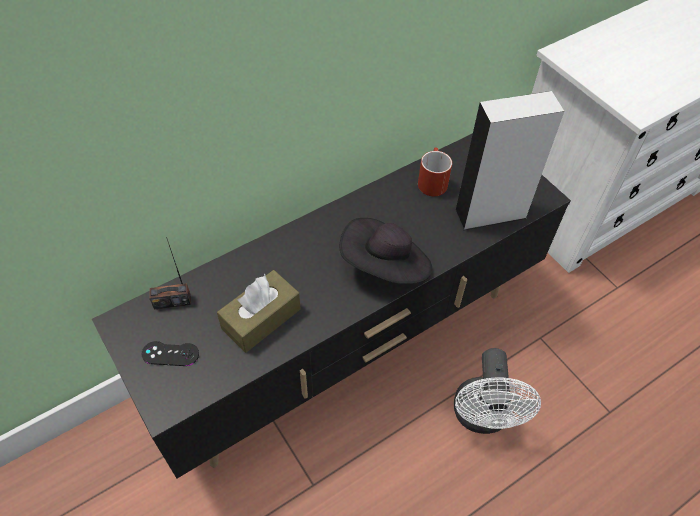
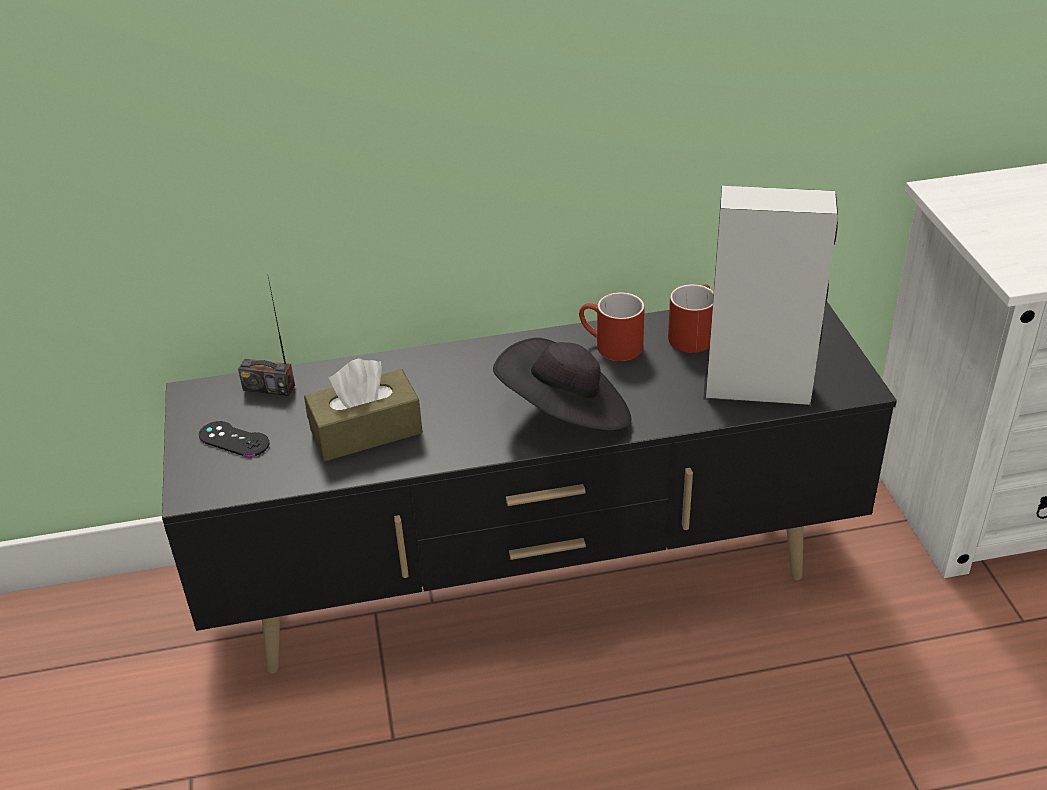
camera: 25 degrees right, 15 degrees down
(386, 204) = (610, 346): none -> red mug
(482, 417) = (694, 733): white fan -> none

